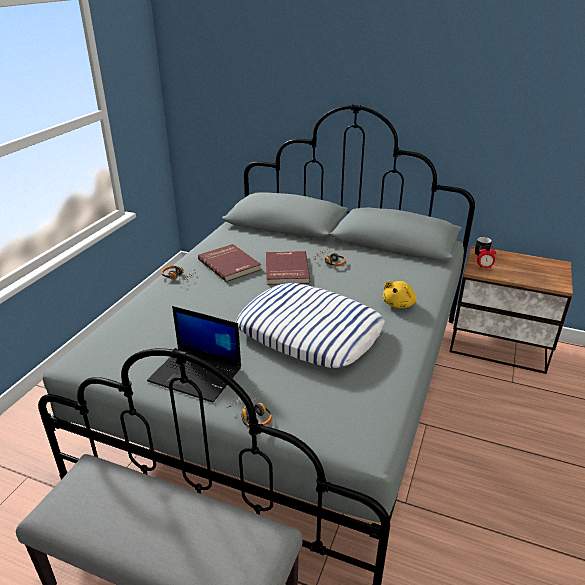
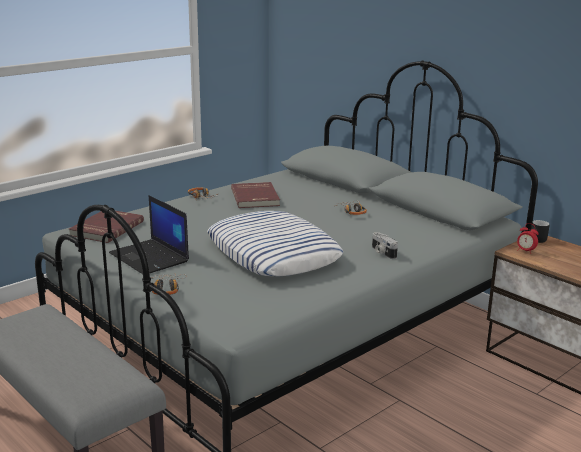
camera: 25 degrees right, 10 degrees down
(285, 270) = (302, 210): red book -> red book (106, 228)
(399, 304) = (382, 252): yellow plush toy -> camera

